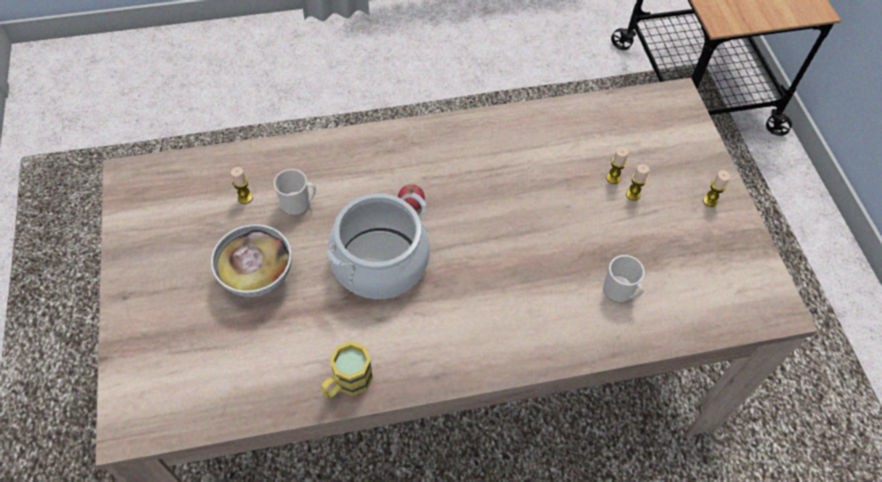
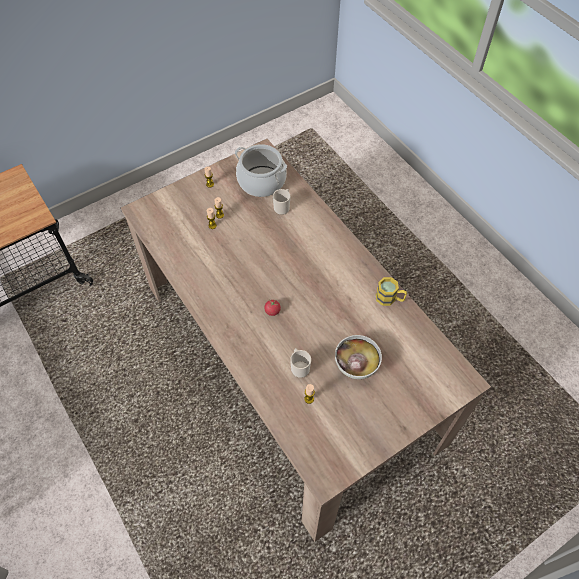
camera: 110 degrees left, 0 degrees up
(379, 262) = (317, 311): cooking pot -> cooking pot (261, 182)

